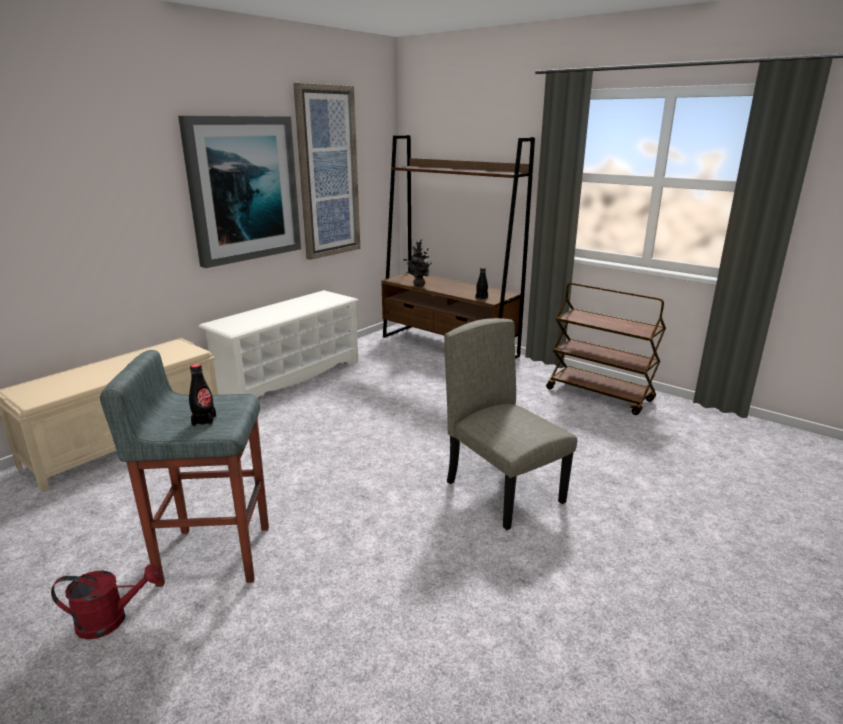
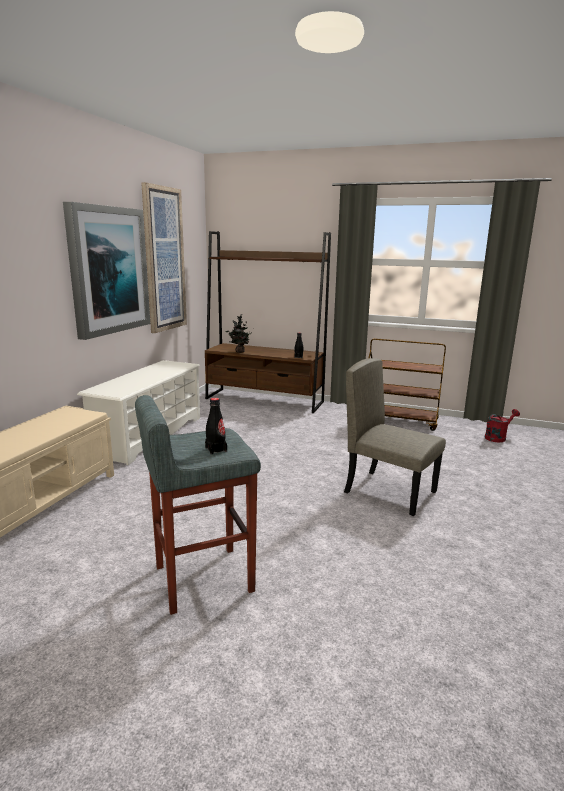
camera: 20 degrees left, 5 degrees down
(111, 620) = (151, 650): red watering can -> red watering can (497, 437)

